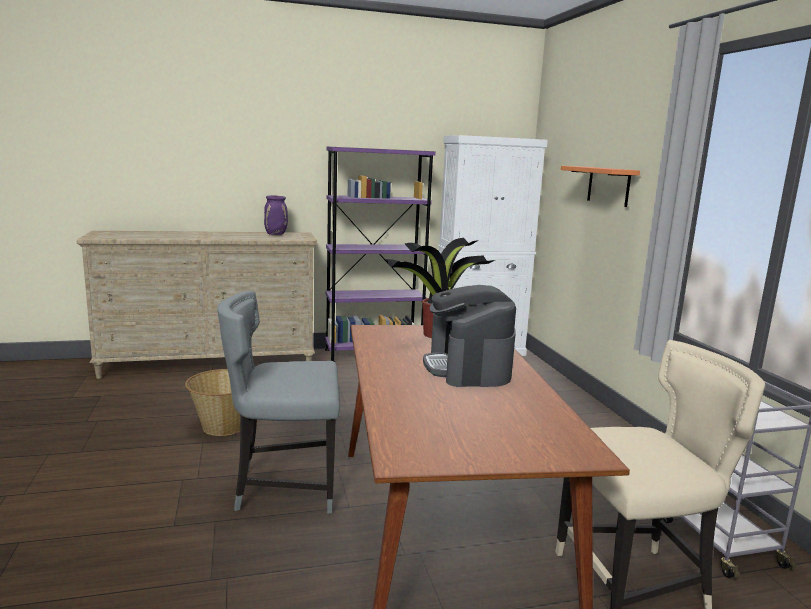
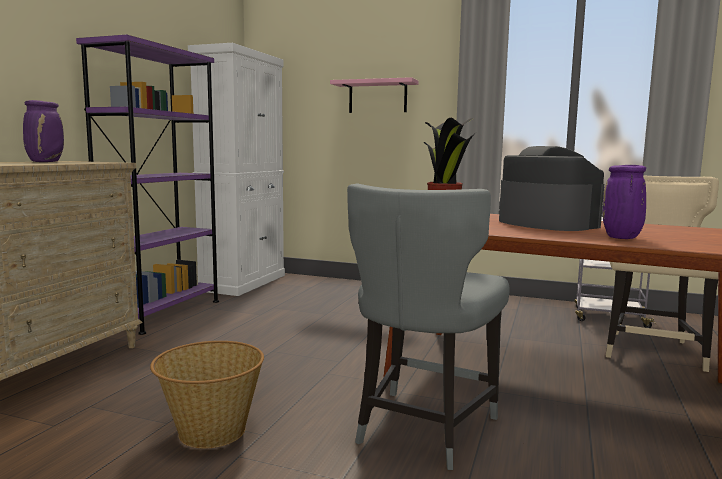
camera: 55 degrees left, 5 degrees down
(413, 399) = (622, 238): none -> purple vase
(468, 368) = (546, 223): coffee machine -> coffee machine turned 150 degrees counterclockwise
(608, 186) = (377, 97): orange shelf -> pink shelf

